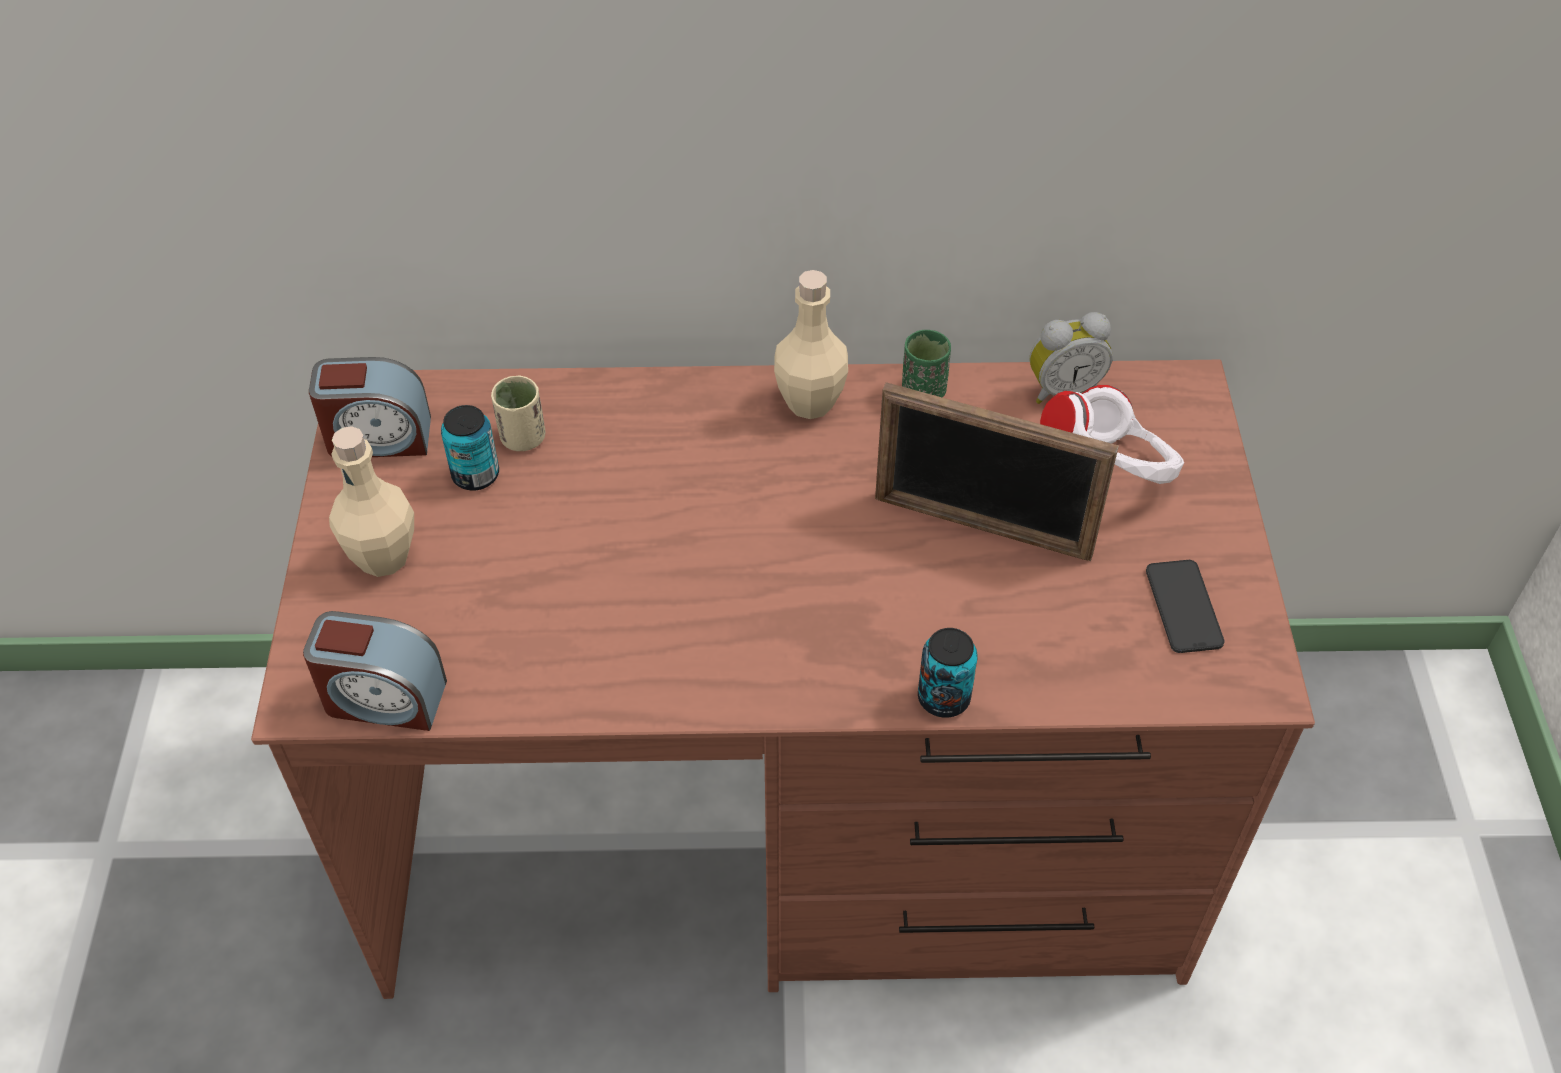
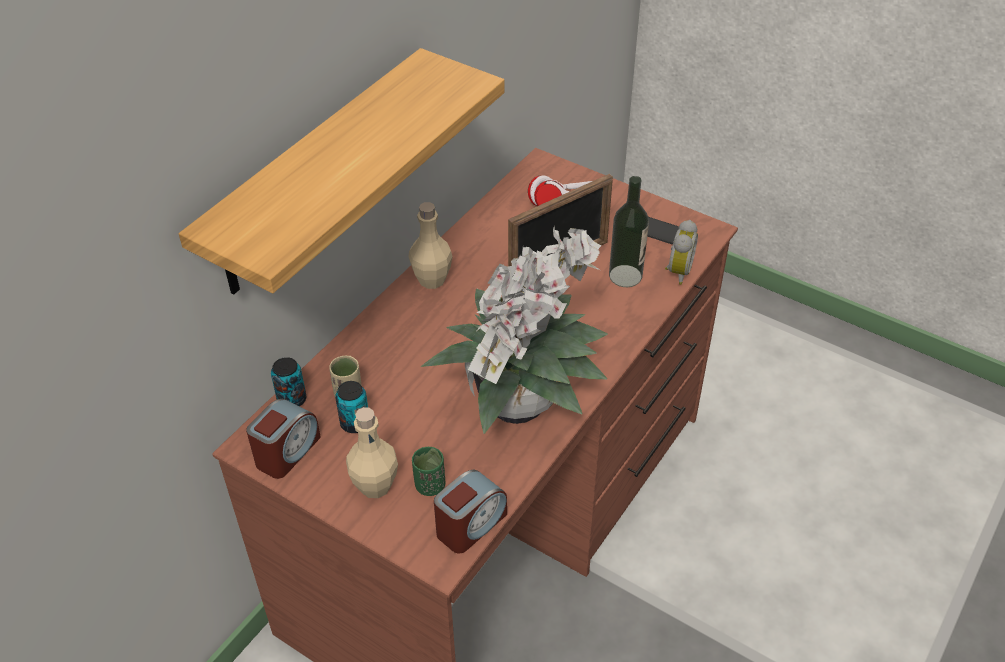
camera: 55 degrees left, 5 degrees down
(633, 106) = (317, 174): none -> shelf
(651, 637) = (522, 404): none -> potted plant
(923, 391) = (463, 240): green cup -> green cup (430, 485)
(943, 698) = (640, 323): can -> can (292, 399)
(1035, 624) = (625, 276): none -> bottle
(1062, 388) = (505, 199): alarm clock -> alarm clock (677, 271)

